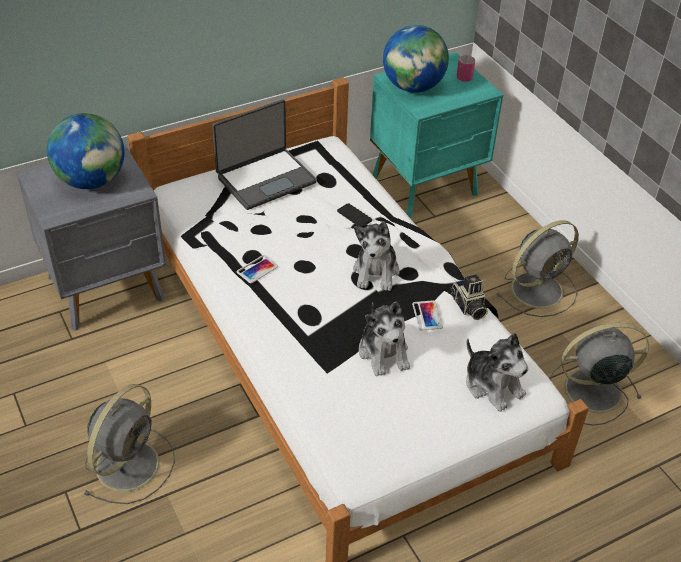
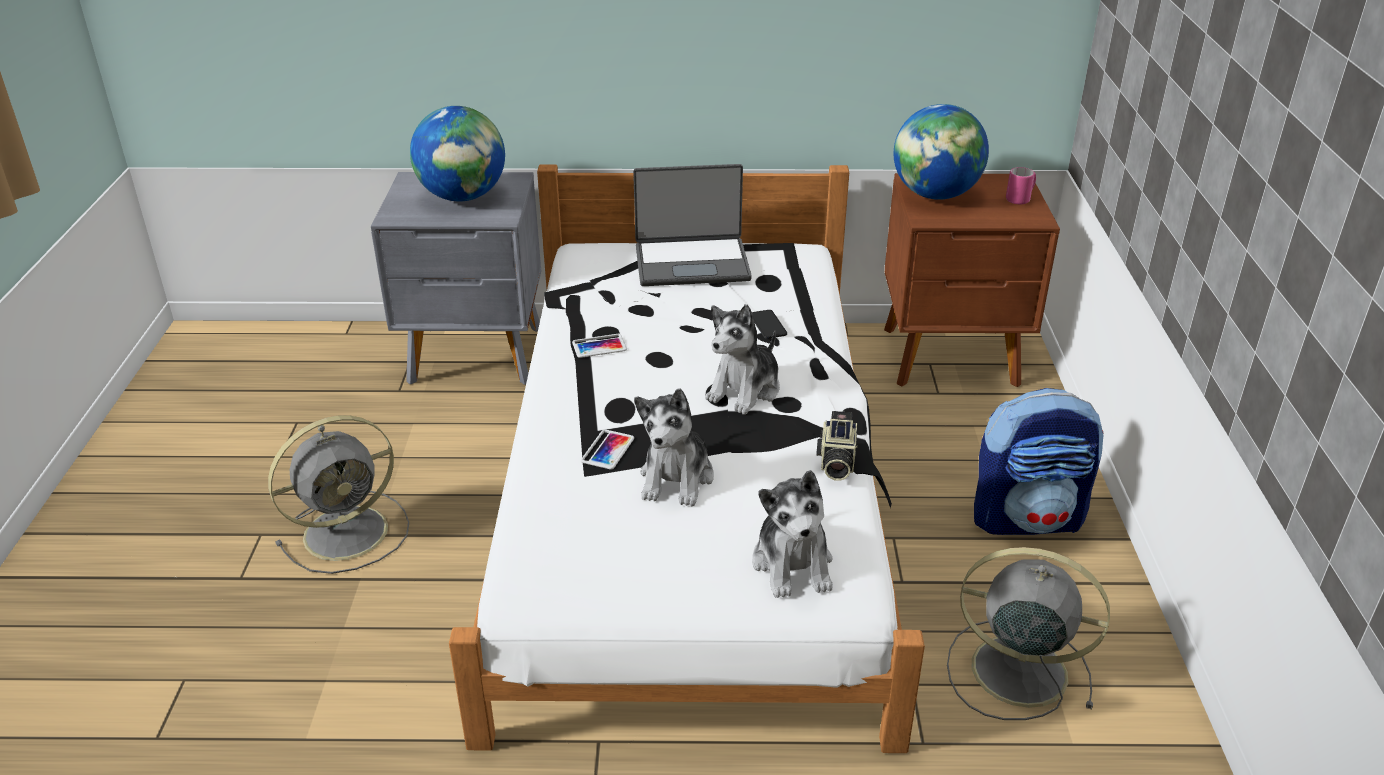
camera: 30 degrees right, 10 degrees down
(426, 186) = (952, 358): turquoise nightstand -> brown nightstand
(427, 315) = (770, 456): phone -> phone (607, 450)
(538, 289) = (1028, 518): grey fan -> backpack

